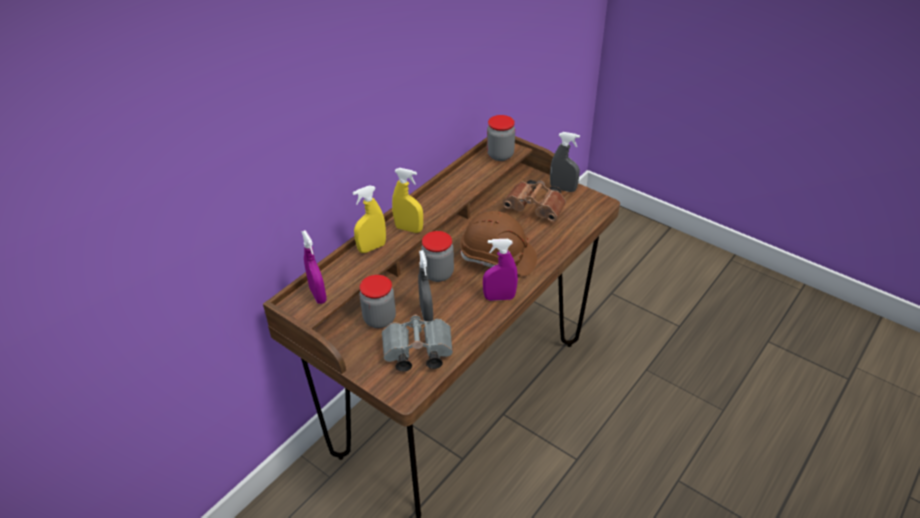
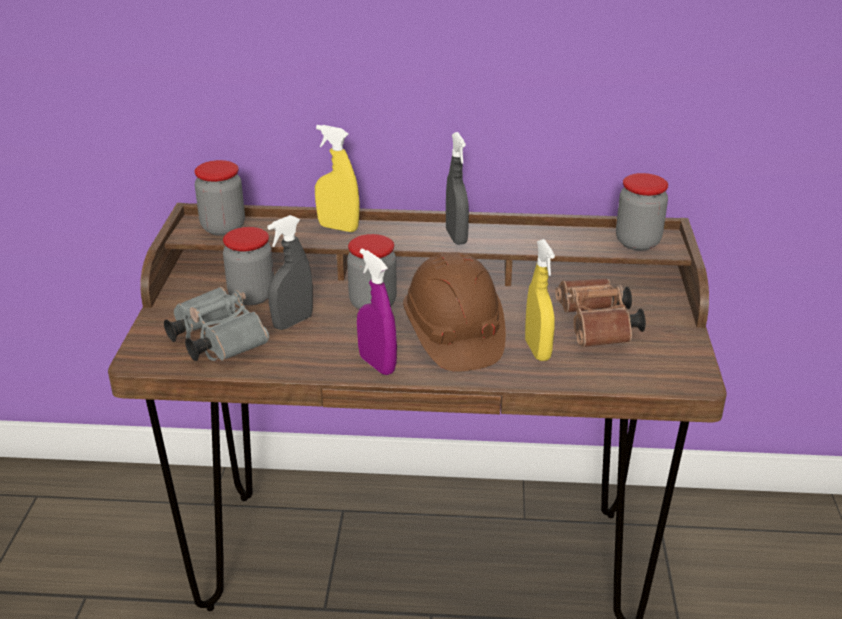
camera: 55 degrees right, 10 degrees down
(318, 295) = (223, 227): purple spray bottle -> jar
(409, 229) = (399, 236): yellow spray bottle -> yellow spray bottle (537, 350)
(563, 189) = (676, 335): grey spray bottle -> grey spray bottle (456, 237)

